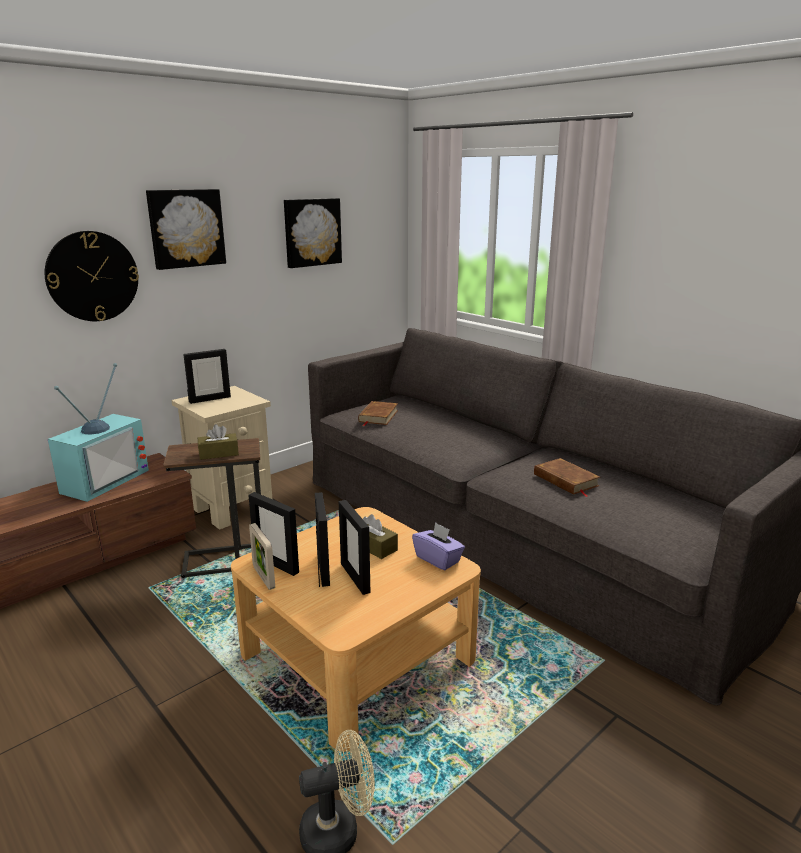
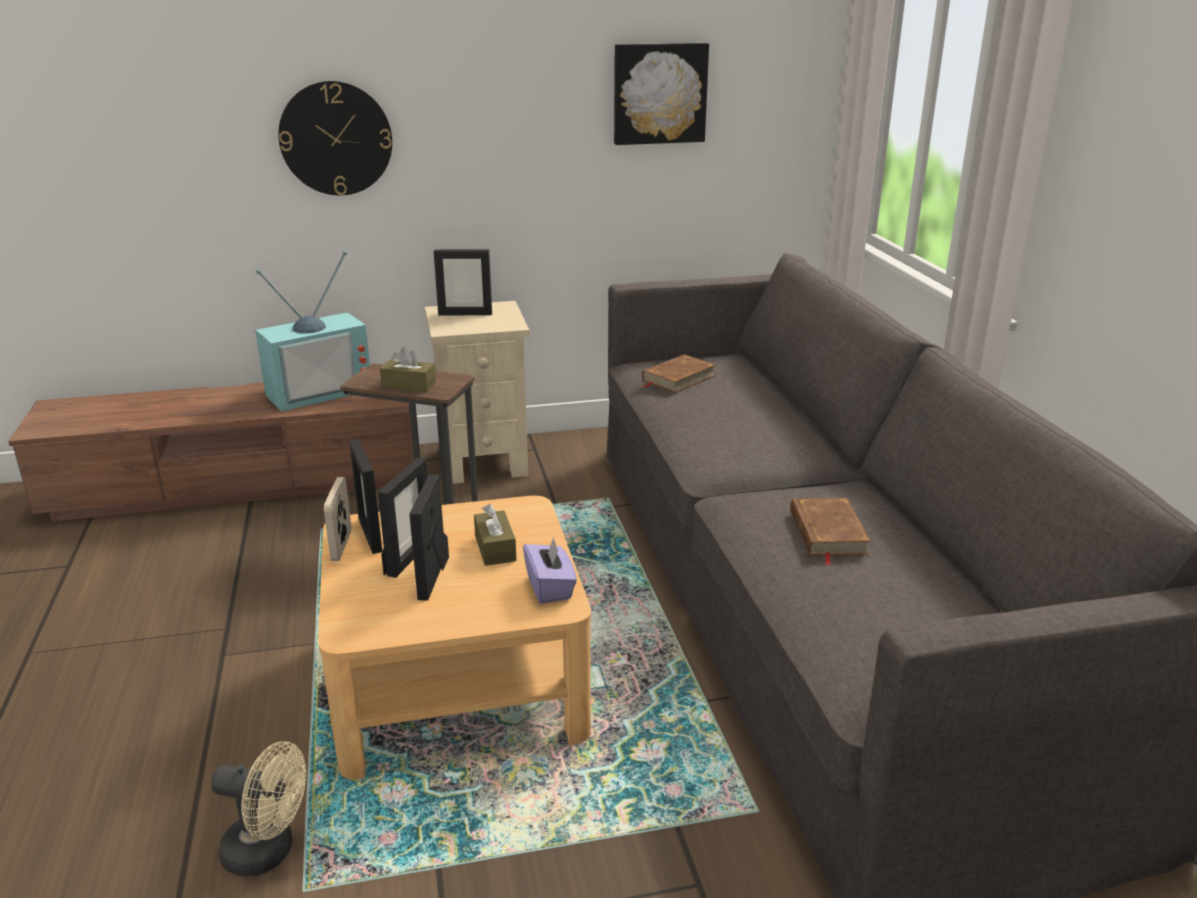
camera: 30 degrees right, 5 degrees up
(186, 228) = (463, 82): picture -> none

